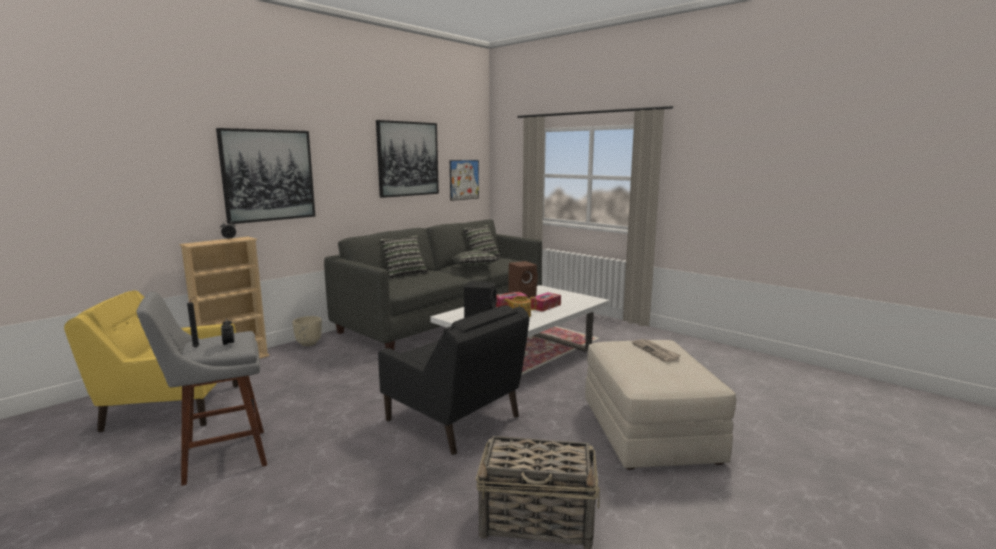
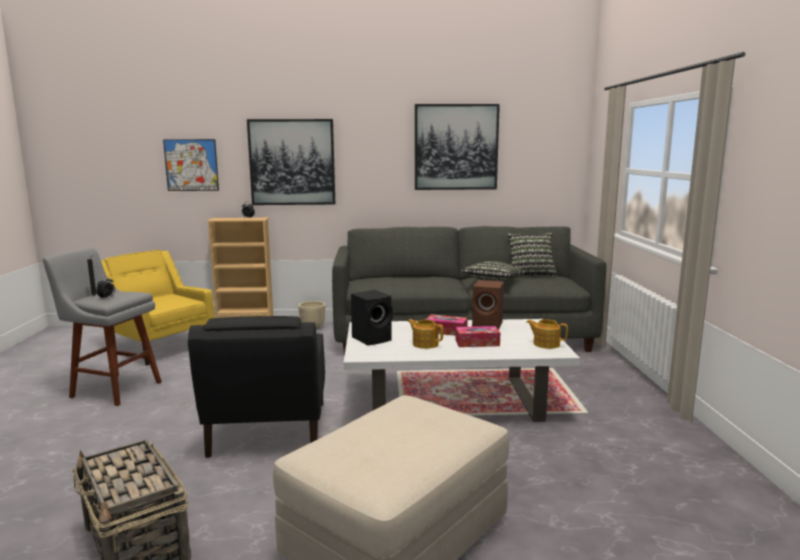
camera: 45 degrees right, 0 degrees up
(404, 274) = (408, 276): pillow -> none
(464, 180) = (542, 174): picture -> picture (191, 165)
(578, 297) = (546, 344): none -> teapot
(656, 351) = (427, 429): newspaper -> none

